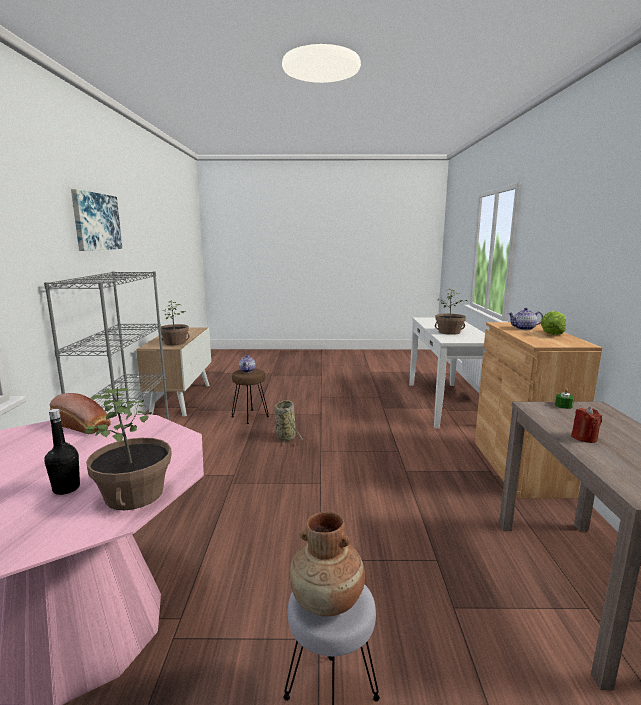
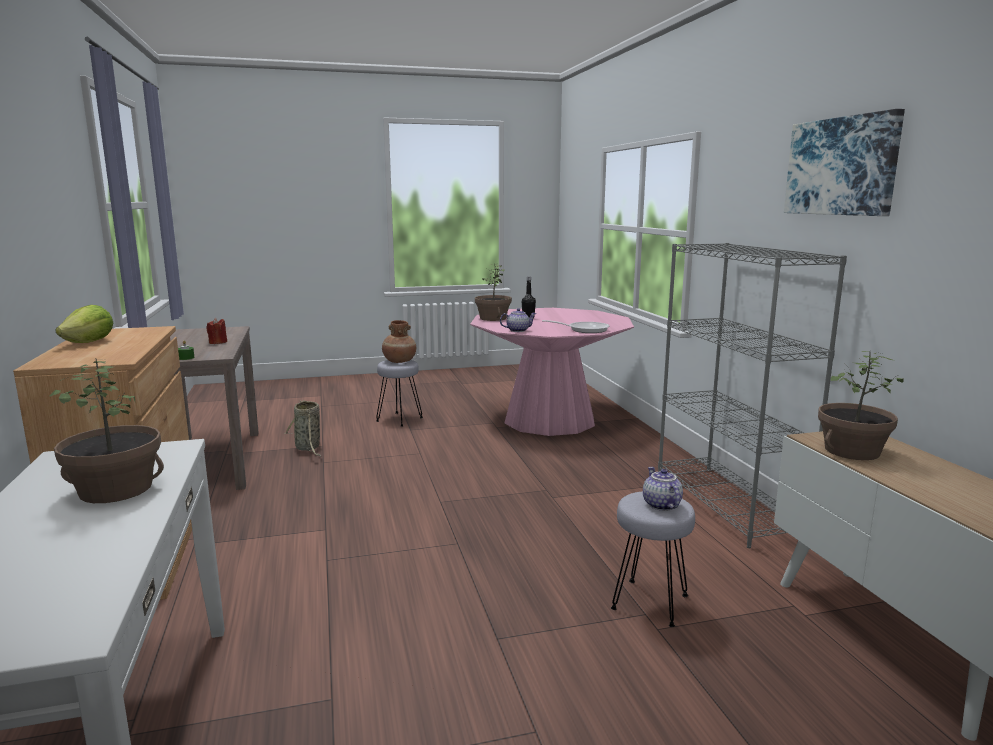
camera: 165 degrees right, 0 degrees up
(84, 426) = (584, 330): bread -> frying pan
(250, 416) = (649, 603): brown stool -> grey stool
(285, 437) = (532, 561): basket -> basket (308, 448)
(524, 329) = (105, 350): teapot -> teapot (518, 330)

